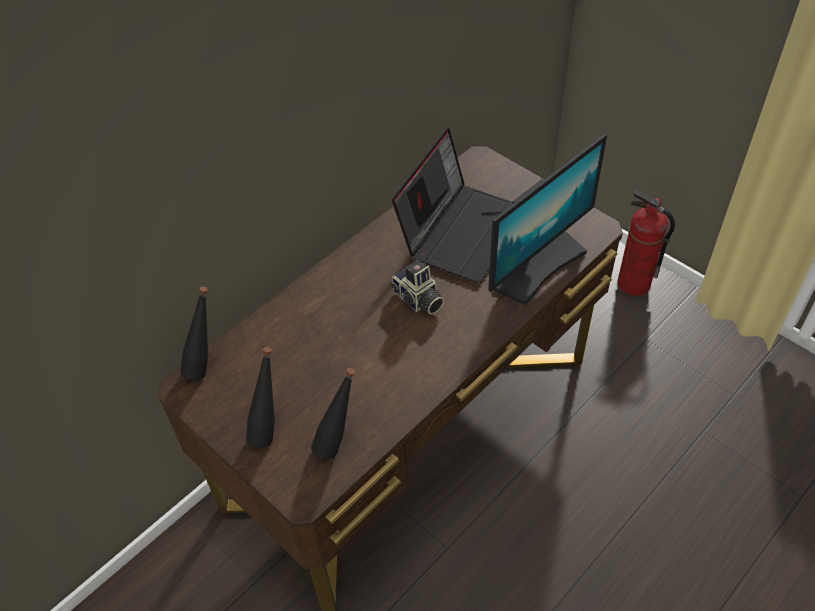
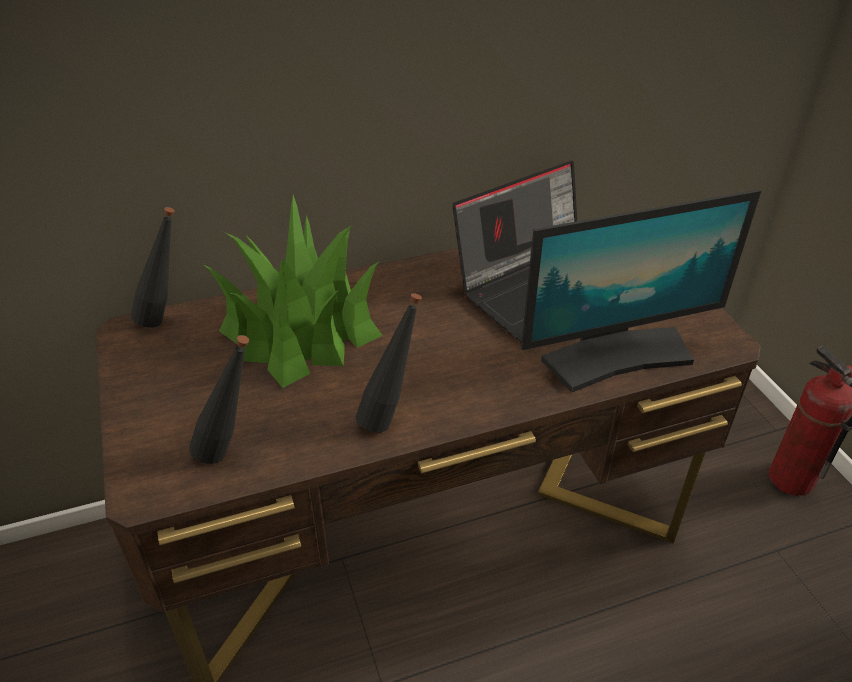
camera: 25 degrees right, 10 degrees down
(269, 429) = (172, 404): black bottle -> black bottle (390, 417)
(316, 333) = (302, 331): none -> potted plant
(418, 300) = (441, 339): camera -> none

